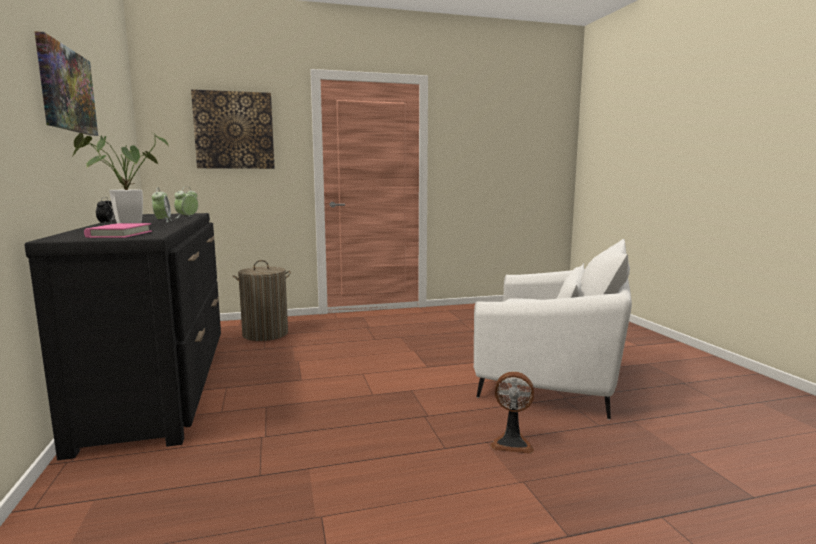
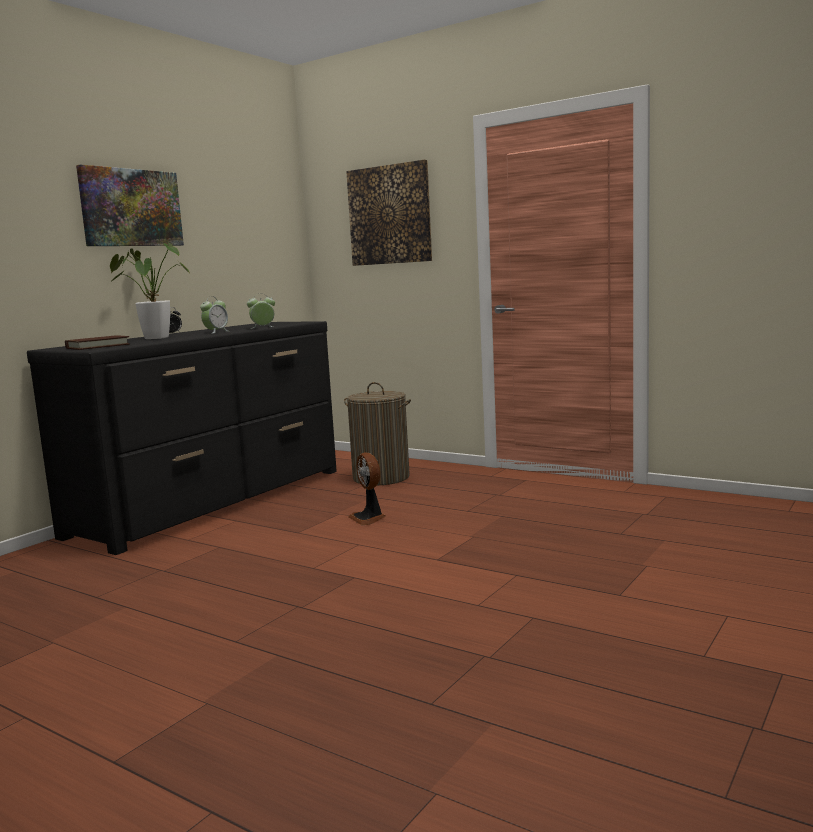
camera: 50 degrees right, 0 degrees up
(120, 234) = (97, 346): pink book -> brown book
(512, 443) = (295, 668): fan -> fan (369, 518)
(552, 378) = (548, 628): white armchair -> none

